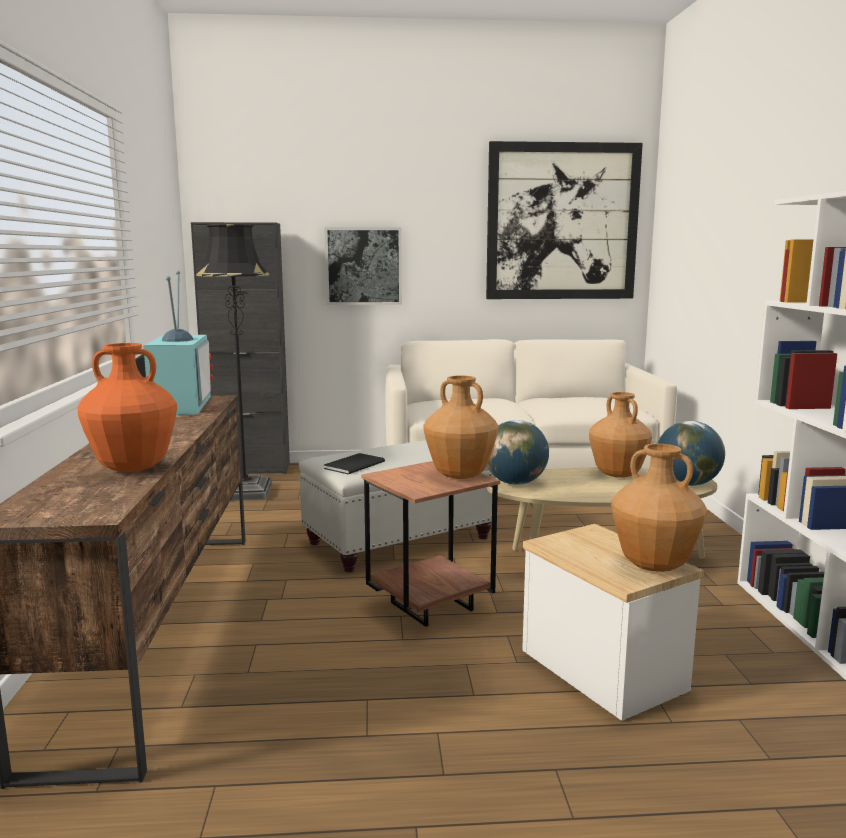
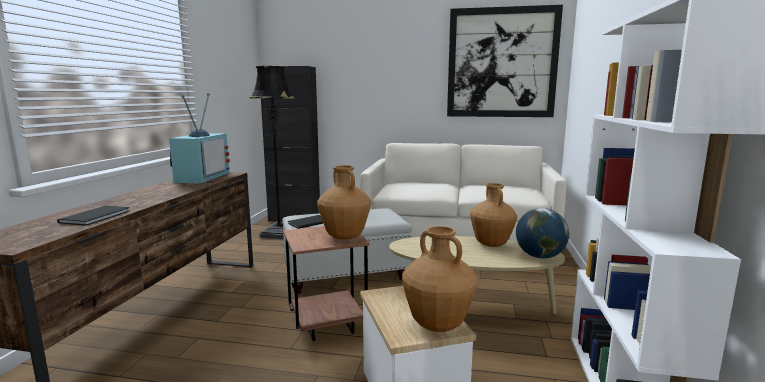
camera: 15 degrees right, 0 degrees up
(134, 468) = (98, 216): orange vase -> black book
(363, 266) = (367, 94): picture -> none
(515, 483) = (410, 244): globe -> none

